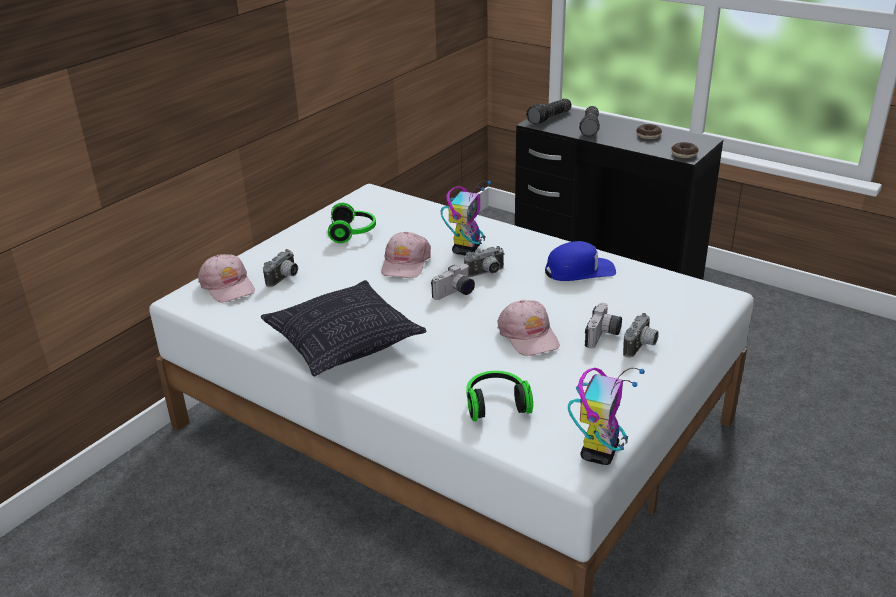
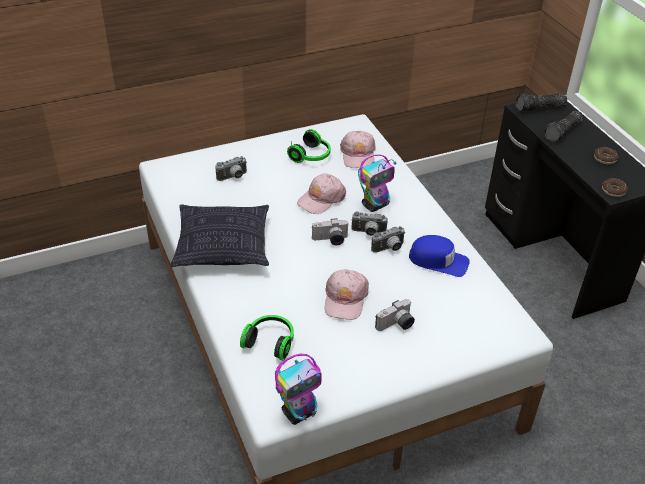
camera: 30 degrees right, 10 degrees up
(228, 286) = (194, 168): pink cap -> pink cap (358, 155)
(641, 347) = (414, 347): camera -> camera (389, 249)

